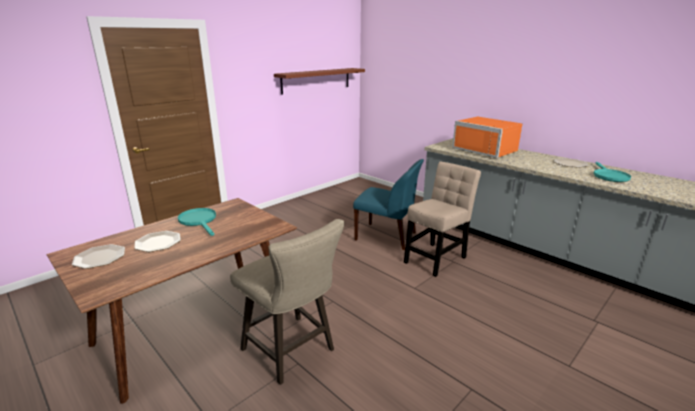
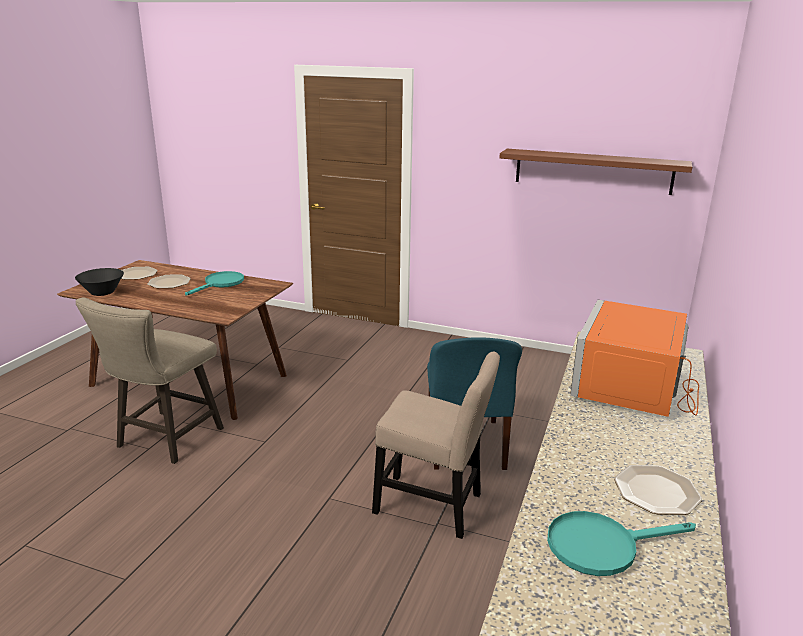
camera: 65 degrees right, 0 degrees up
(130, 279) = (102, 293): none -> black bowl

